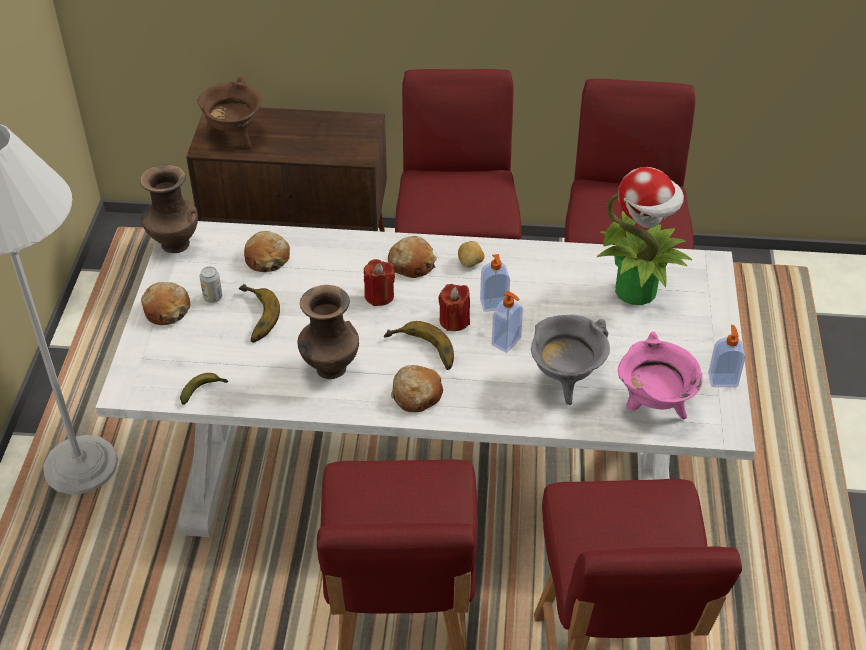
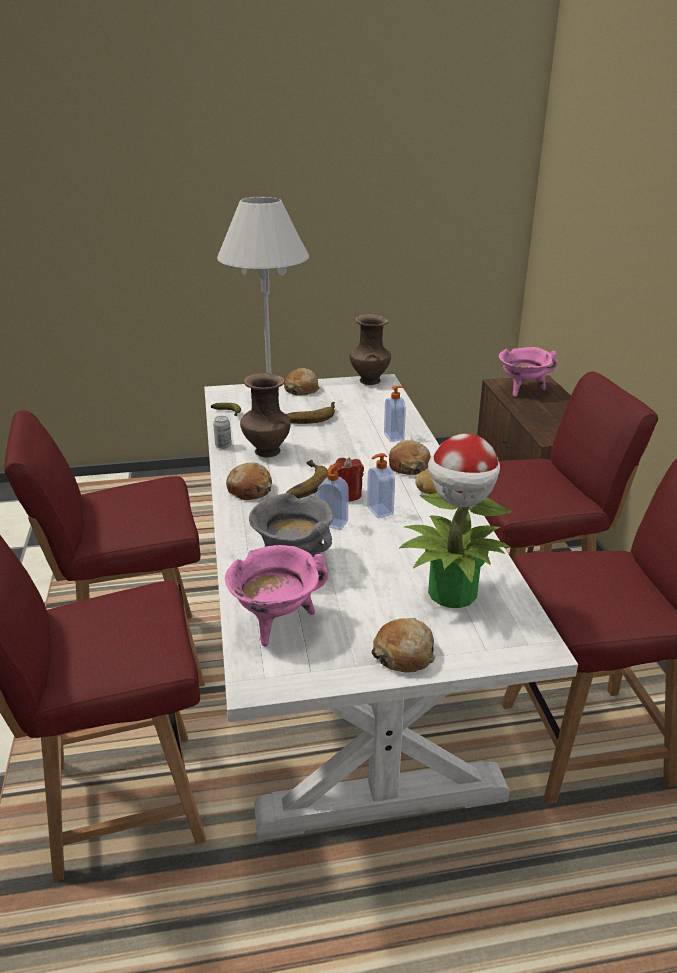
camera: 75 degrees right, 15 degrees down
(213, 297) = (322, 401): can -> can (223, 446)
(234, 136) = (522, 390): brown cooking pot -> pink cooking pot
(267, 258) = (375, 411): bread -> bread (404, 654)
(379, 296) = (359, 458): red candle -> none
(722, 379) = (337, 672): soap dispenser -> soap dispenser (394, 436)

